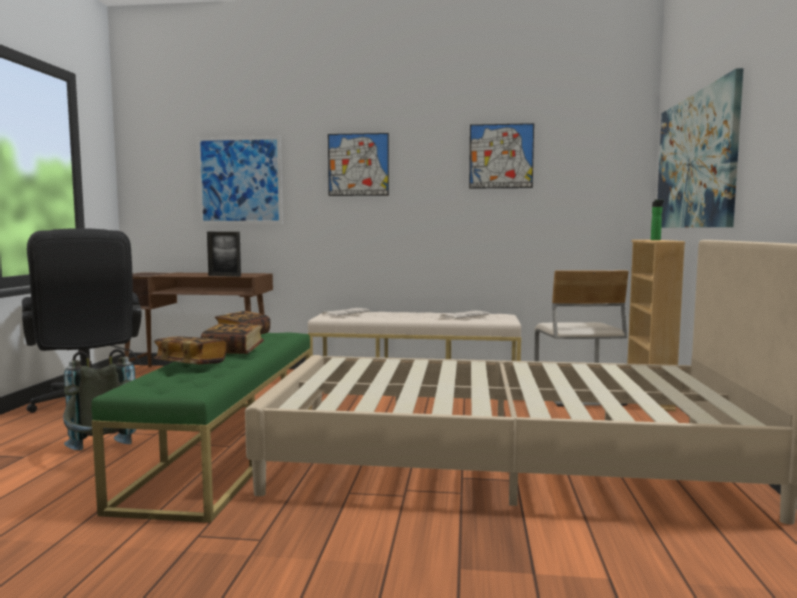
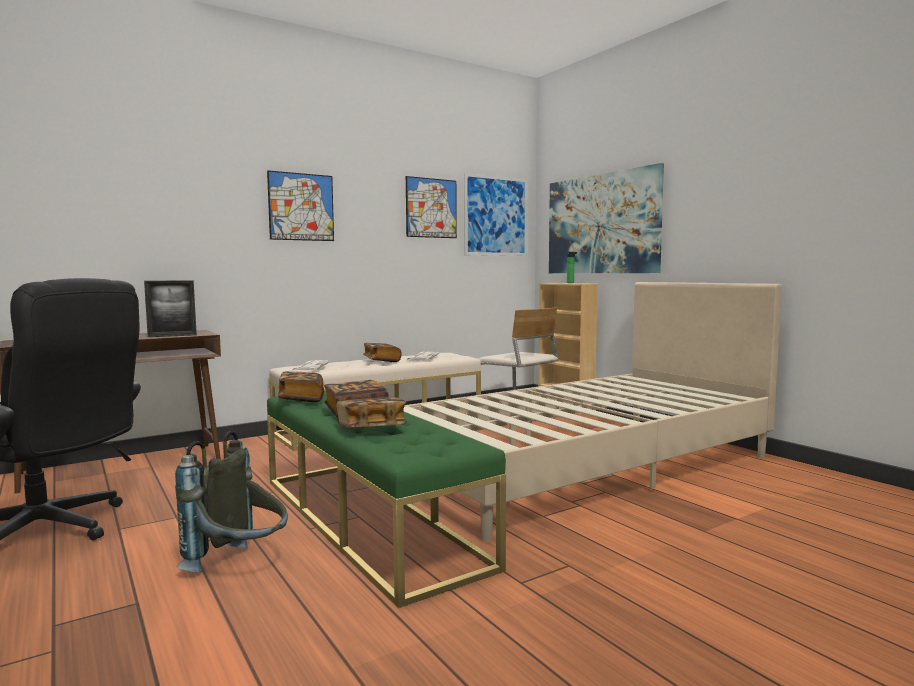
camera: 40 degrees left, 0 degrees up
(240, 180) = (155, 216): picture -> picture (496, 216)
(417, 315) = (381, 361): none -> book

